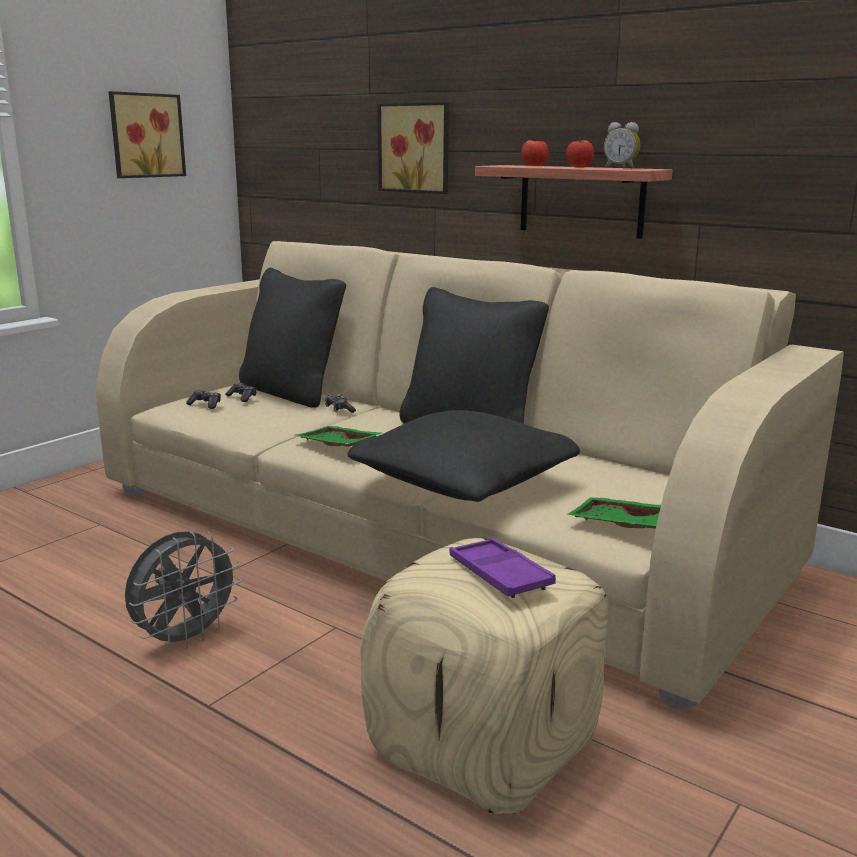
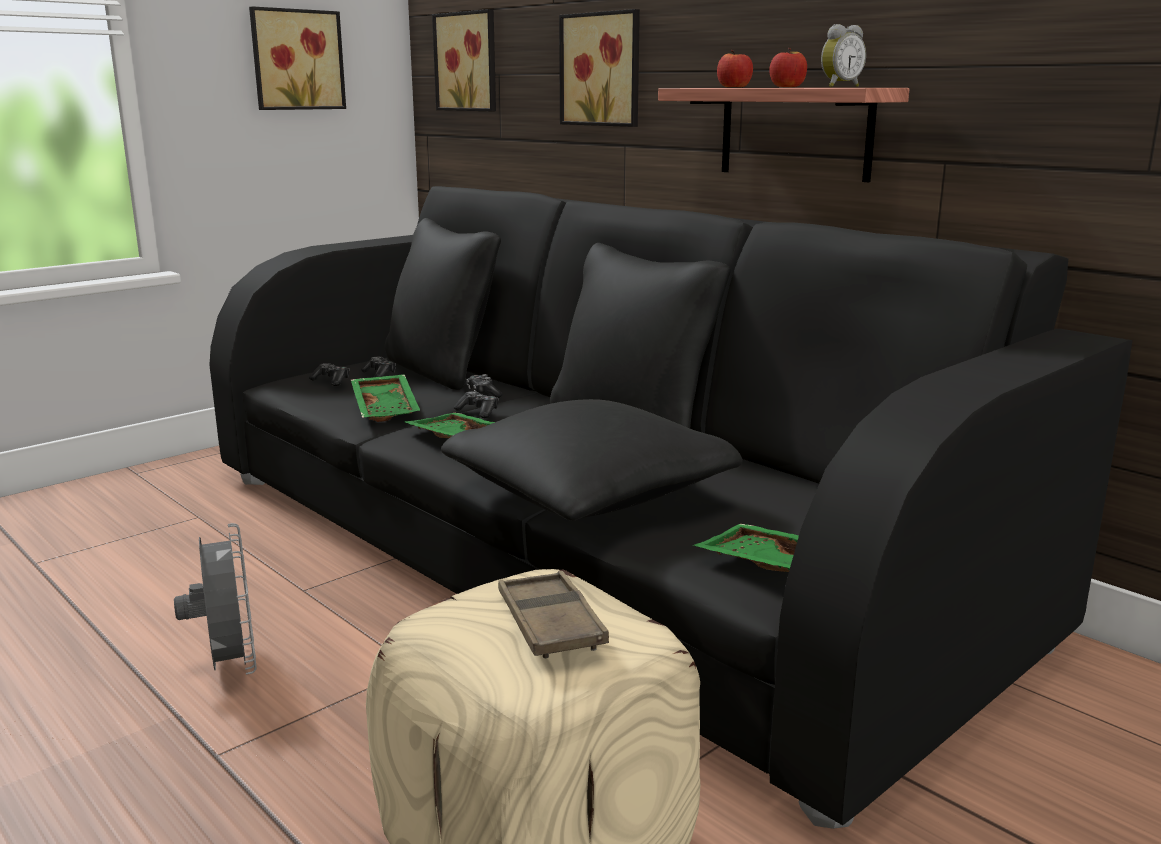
camera: 10 degrees right, 0 degrees up
(185, 638) = (229, 666): grey fan -> grey fan turned 75 degrees counterclockwise
(267, 425) = (387, 408): none -> green tray
(291, 138) = (469, 62): none -> picture
(343, 424) = (478, 411): none -> game controller
(428, 528) = (581, 548): beige sofa -> black sofa
(499, 575) = (550, 623): purple tray -> brown tray
(621, 168) = (839, 87): alarm clock -> alarm clock turned 75 degrees counterclockwise

